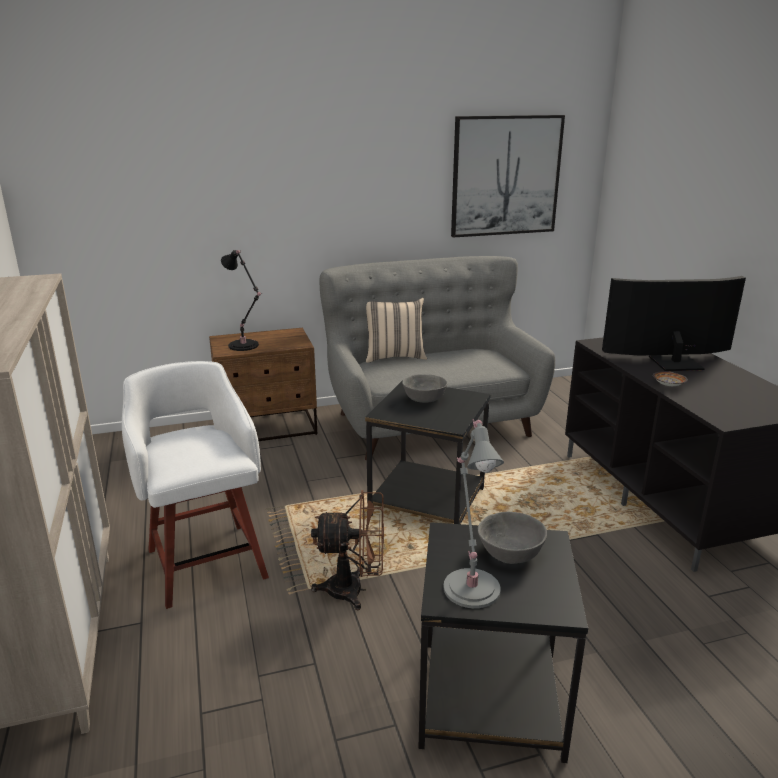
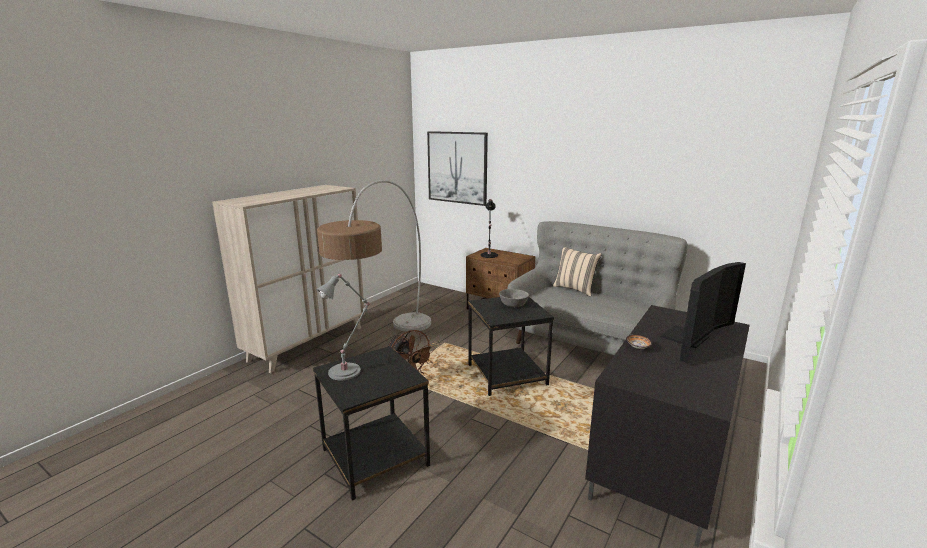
camera: 50 degrees right, 5 degrees down
(206, 560) = (384, 346): white stool -> floor lamp
(505, 176) = (699, 176): picture -> picture (457, 167)
(510, 553) = (386, 371): grey bowl -> none
(673, 360) = (691, 339): television -> television turned 90 degrees clockwise

